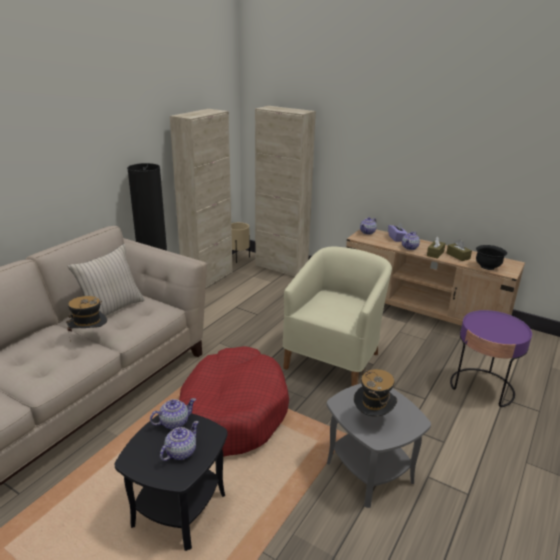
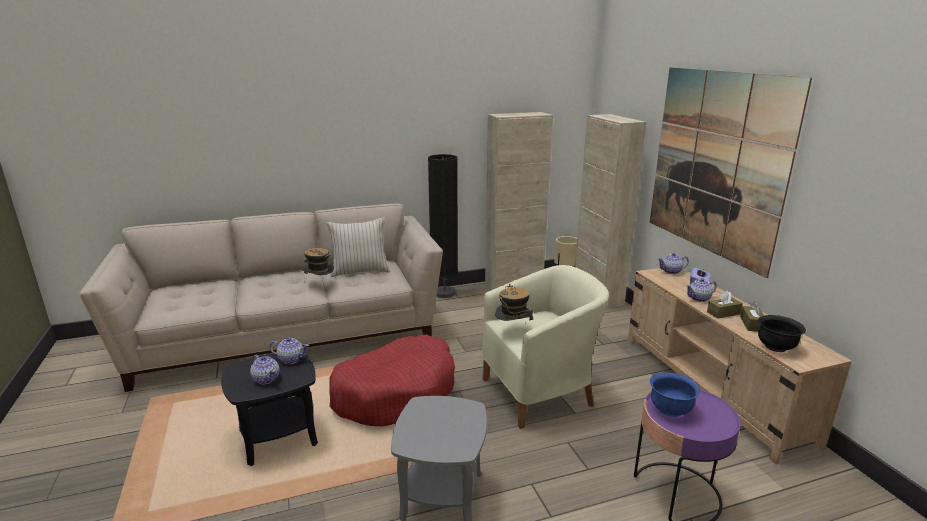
camera: 40 degrees right, 5 degrees down
(180, 452) = (266, 379): teapot -> teapot turned 60 degrees clockwise
(372, 418) = (427, 428): hat -> hat (513, 330)
(394, 141) = (716, 164): none -> picture
(486, 330) = (670, 410): none -> blue bowl

